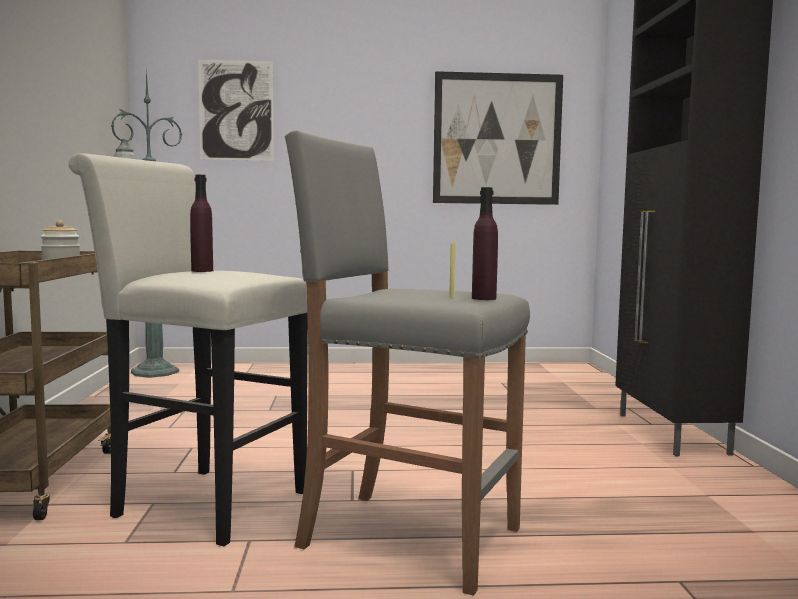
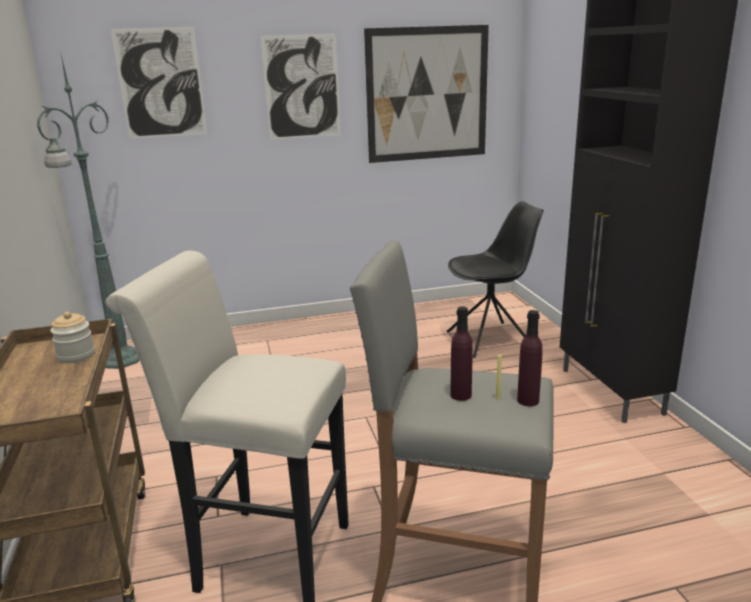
camera: 10 degrees left, 15 degrees up
(202, 271) = (248, 376): purple bottle -> purple bottle (461, 395)
(369, 123) = (302, 87): none -> picture
(546, 389) = (490, 339): none -> black chair

